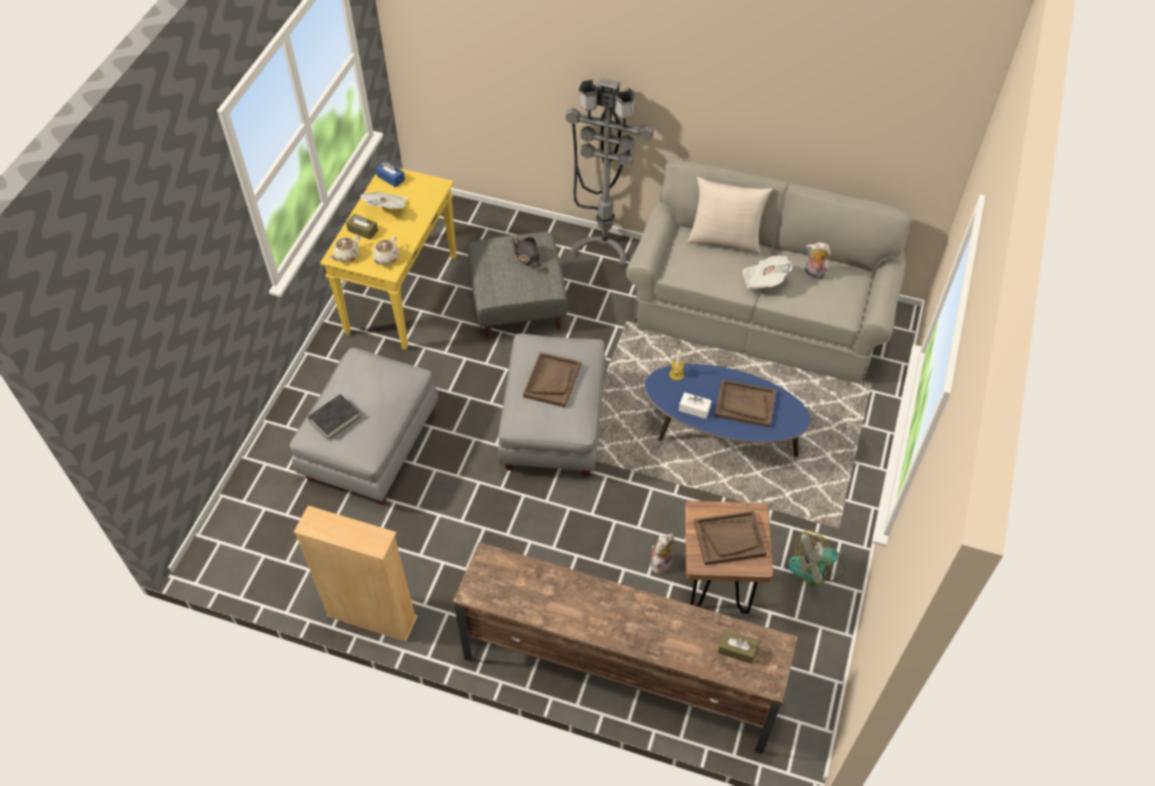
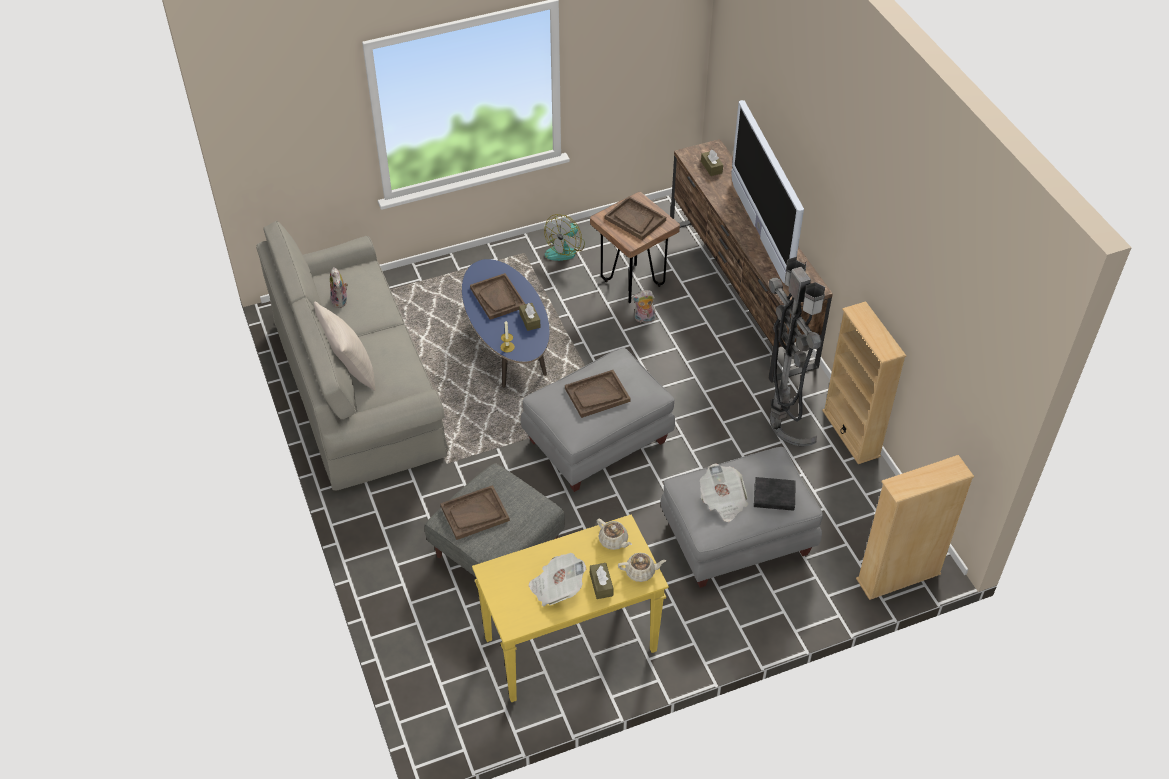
camera: 130 degrees left, 5 degrees down
(224, 523) = (898, 577): none -> beige bookcase
(386, 258) = (613, 541): beige teapot -> beige teapot turned 60 degrees clockwise
(391, 178) = (515, 617): blue tissue box -> none
(526, 256) = (474, 514): black hat -> brown tray
(594, 610) = (760, 232): none -> television
(603, 244) = (367, 537): grey floor lamp -> grey floor lamp (780, 428)
(694, 409) = (529, 320): white tissue box -> brown tissue box
(764, 280) = (375, 325): newspaper -> newspaper (723, 501)
(816, 567) = (565, 249): fan -> fan turned 90 degrees clockwise

